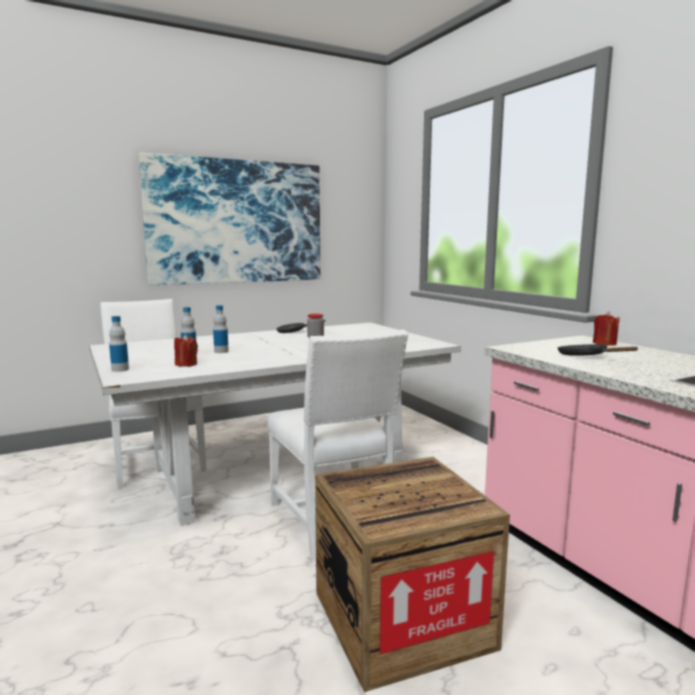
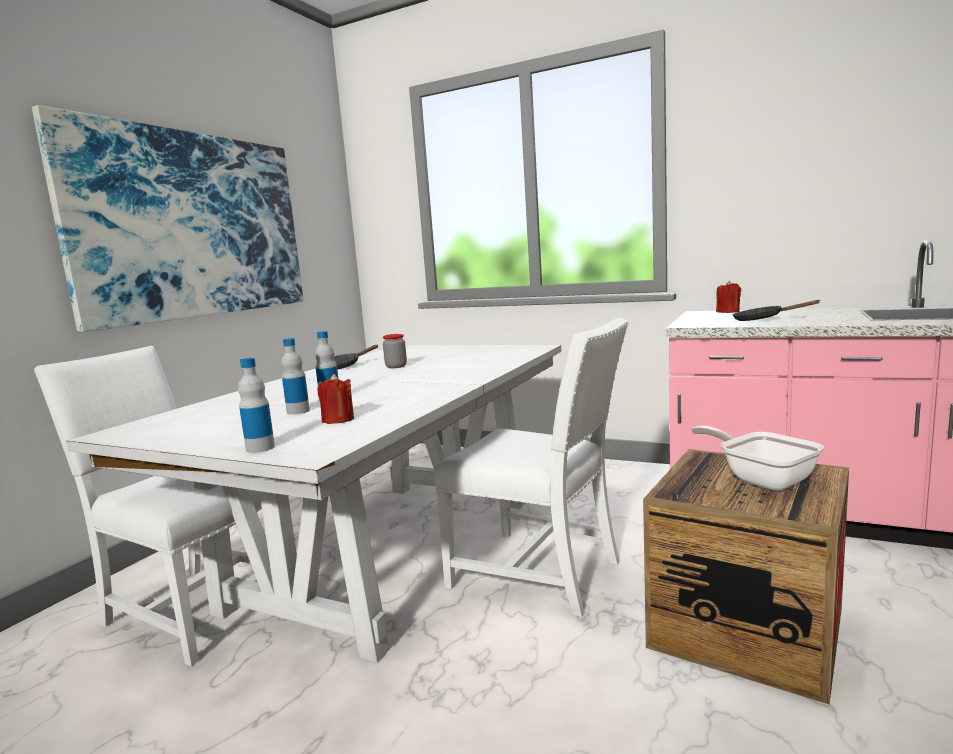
camera: 35 degrees left, 0 degrees up
(418, 494) = (761, 479): none -> frying pan

